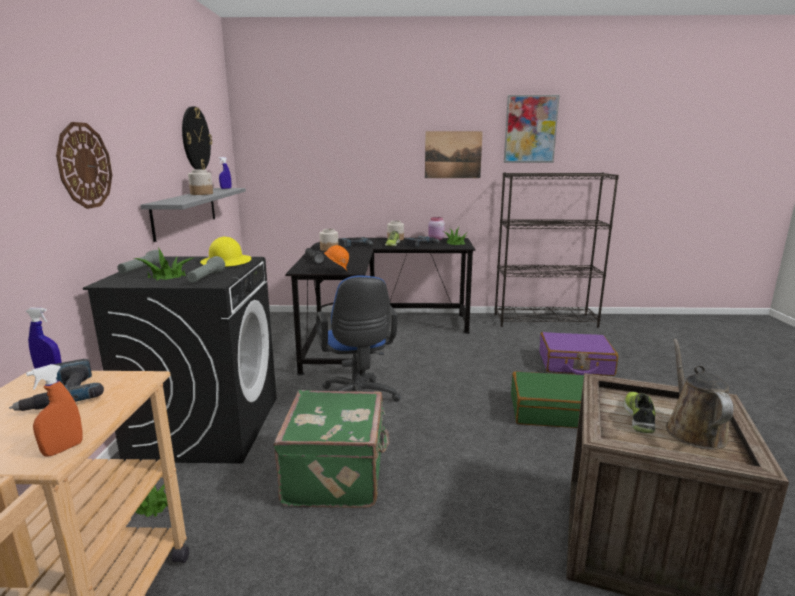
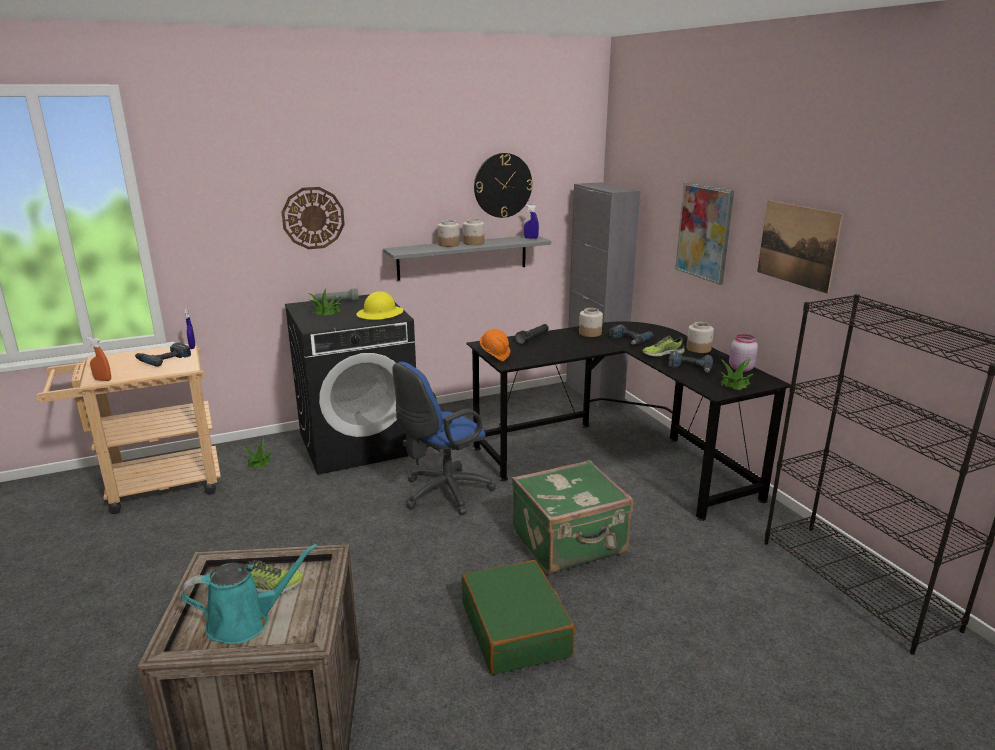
camera: 65 degrees right, 5 degrees up
(188, 196) = (449, 244): none -> jar
(206, 278) = (325, 322): grey flashlight -> none
(276, 317) = (594, 393): none -> grey cabinet
(337, 475) = (319, 519): green suitcase -> green suitcase (570, 544)
(530, 129) = (922, 225): picture -> picture (704, 232)
(575, 364) = (692, 637): purple suitcase -> none
(692, 430) = (245, 622): brown watering can -> turquoise watering can

